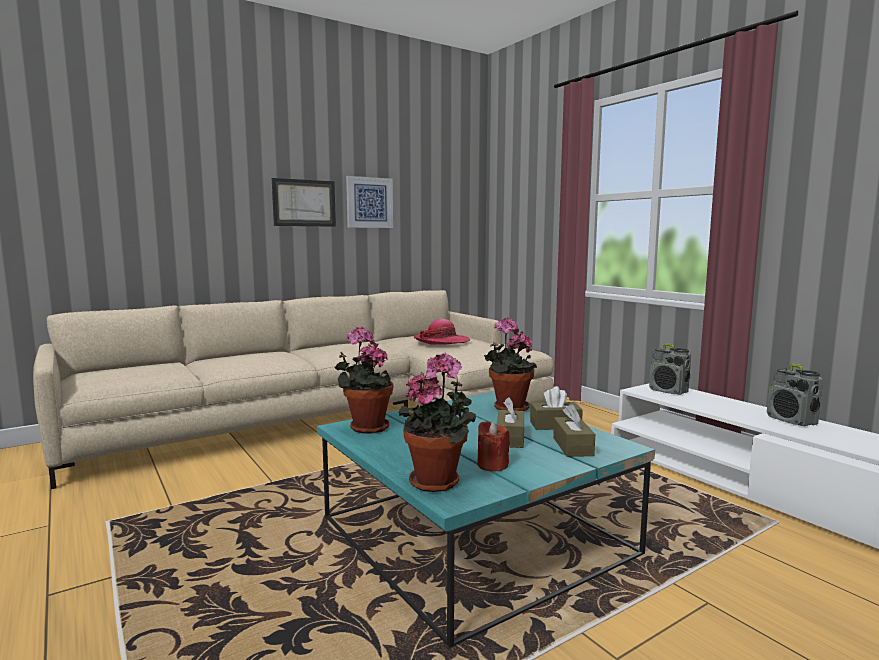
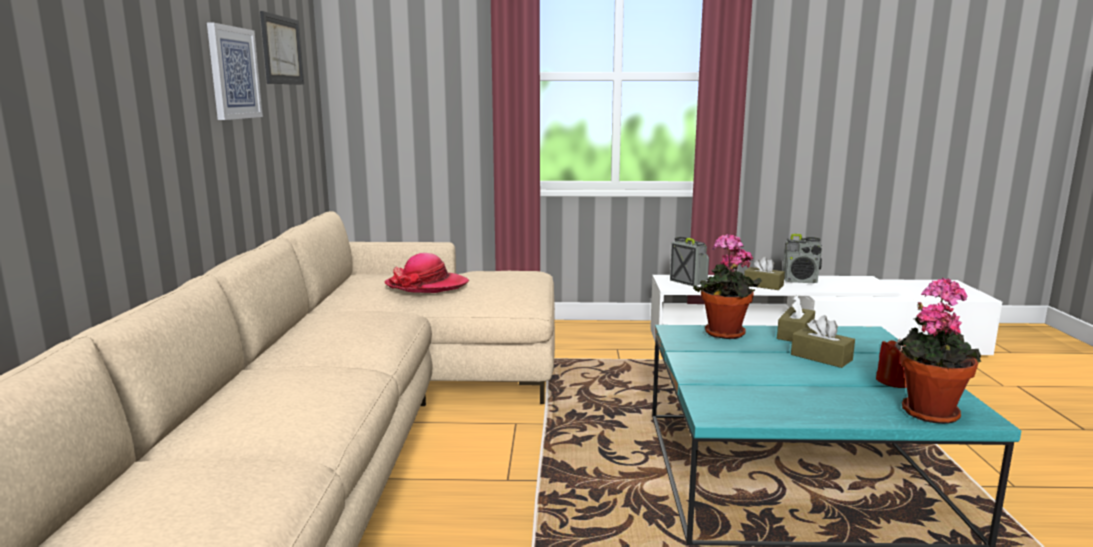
camera: 55 degrees left, 5 degrees up
(304, 203) = (168, 75): picture -> picture (282, 50)
(365, 427) = (731, 404): potted plant -> none
(572, 446) = (860, 345): brown tissue box -> brown tissue box (763, 285)
(668, 391) = (688, 281): radio -> radio turned 120 degrees counterclockwise

